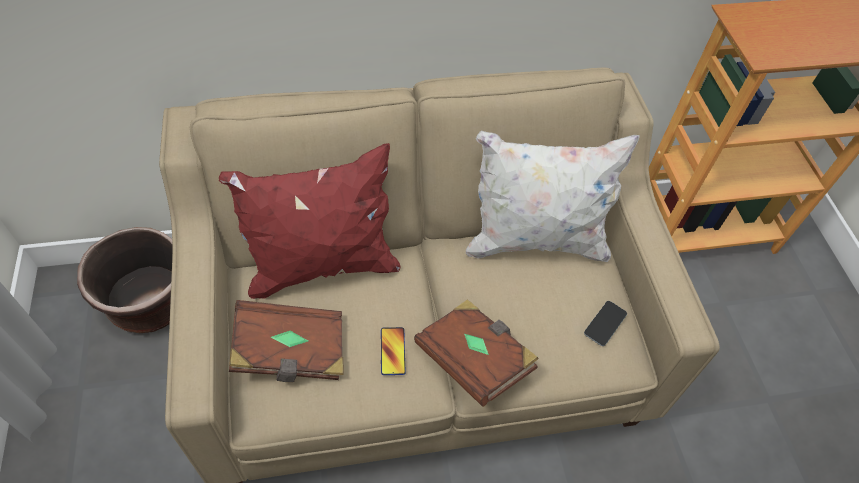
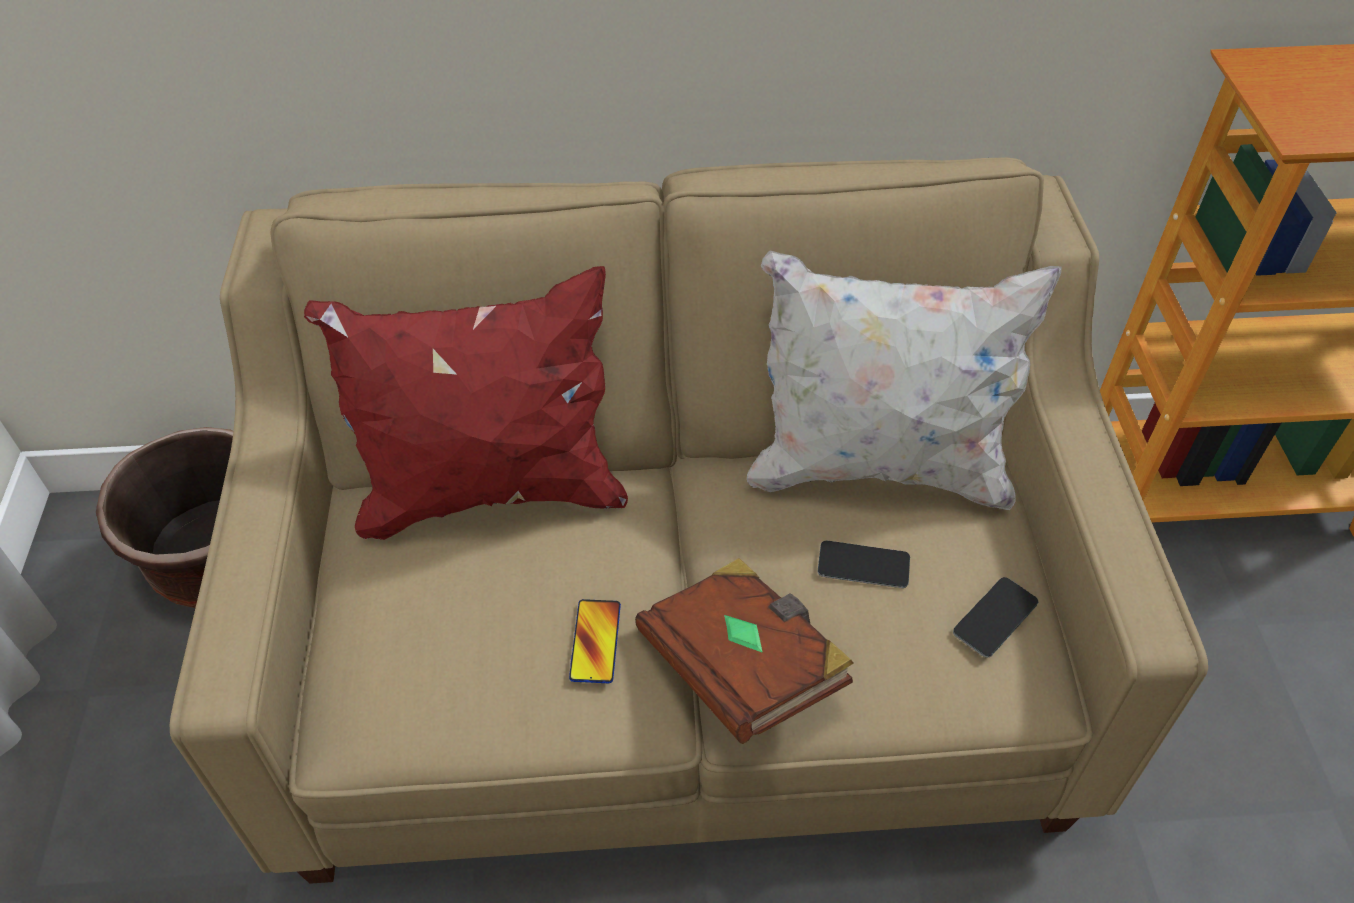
camera: 10 degrees right, 5 degrees down
(291, 353) = (415, 633): brown book -> none
(533, 298) = (863, 565): none -> phone

